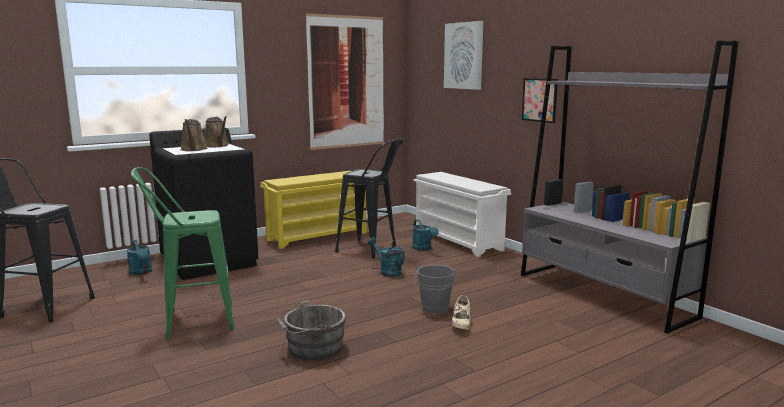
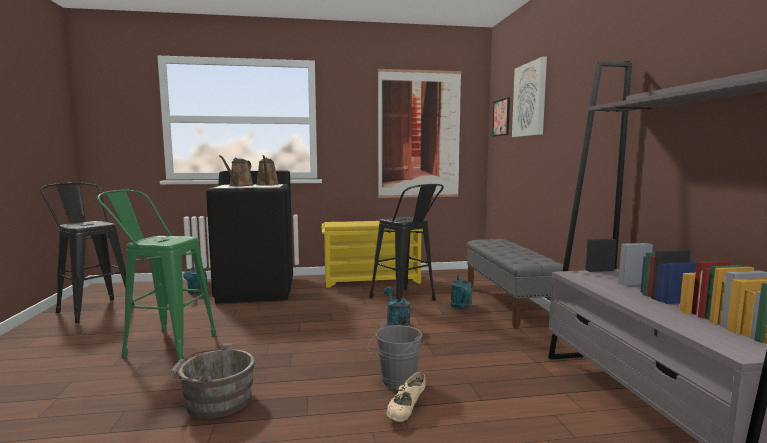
camera: 25 degrees right, 5 degrees down
(459, 241) = (509, 304): white shoe rack -> grey bench
(539, 100) = (597, 138): picture -> picture (501, 117)

